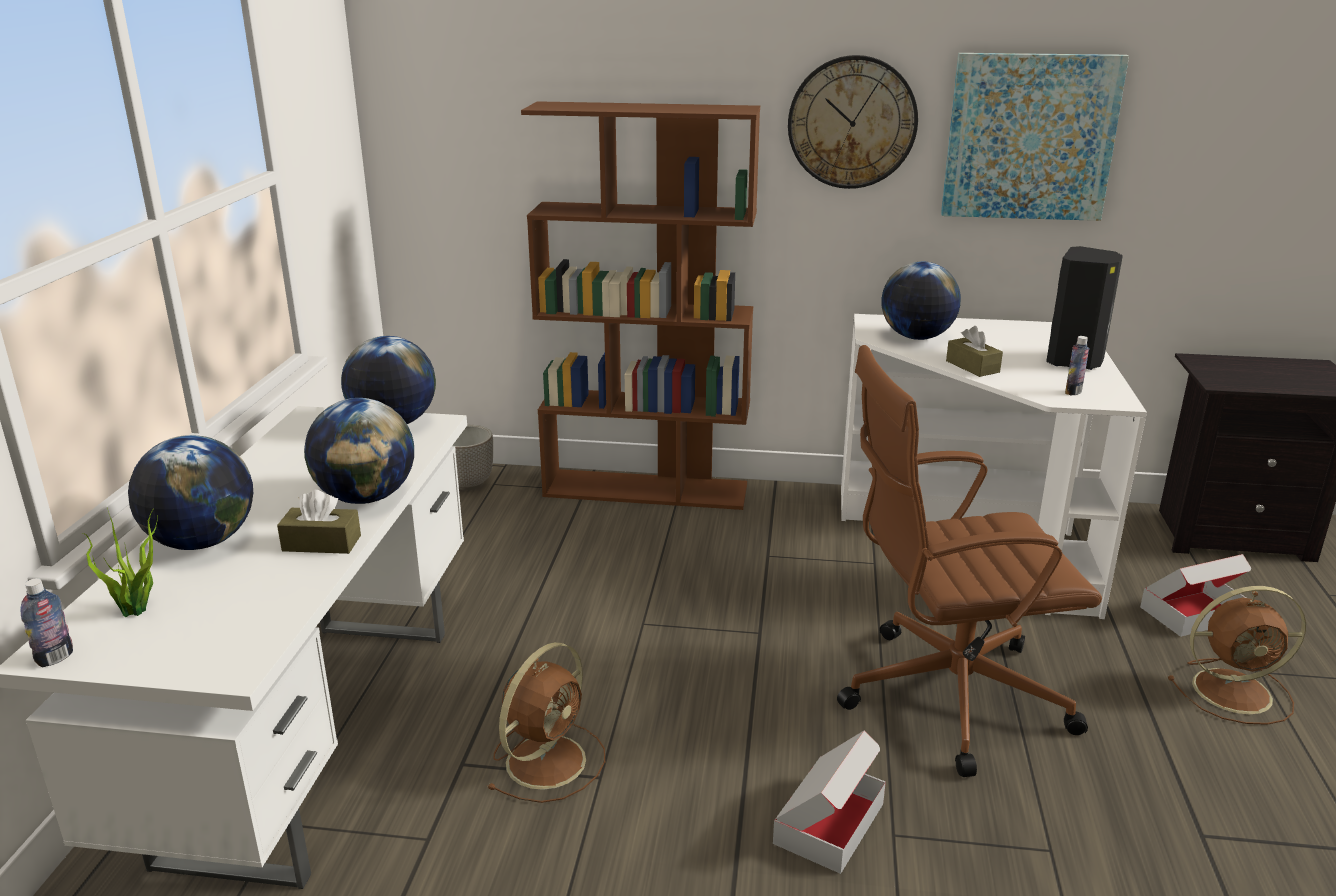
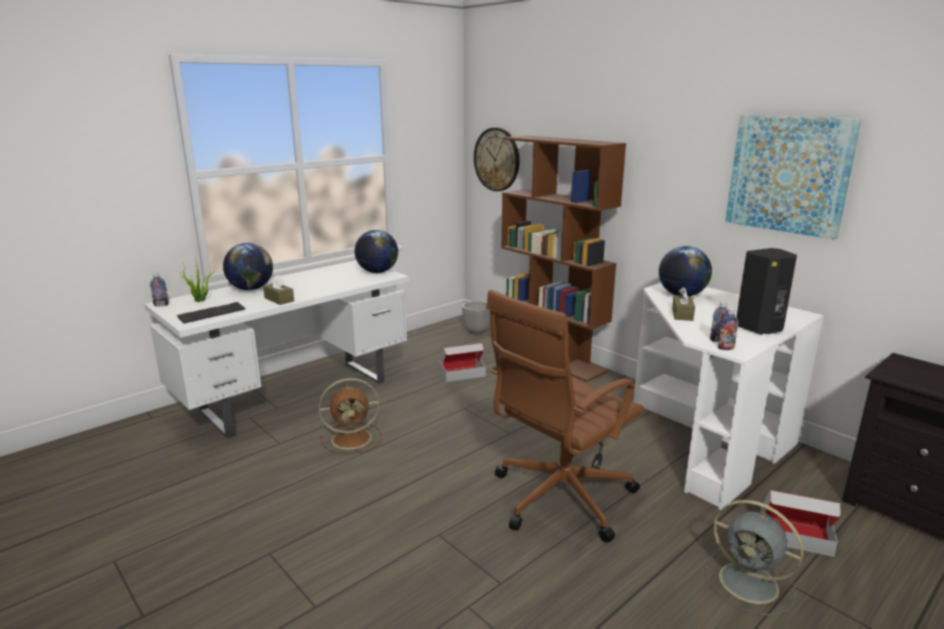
camera: 40 degrees right, 5 degrees down
(240, 629) = (211, 314): none -> keyboard
(366, 497) = (319, 291): globe -> none
(829, 823) = (419, 515): cardboard box -> cardboard box (462, 373)
(852, 122) = (678, 157): wall clock -> wall clock (497, 159)
(946, 696) = (559, 498): brown office chair -> brown office chair turned 75 degrees counterclockwise
(1099, 400) = (725, 348): none -> bottle
(1235, 691) = (751, 584): brown fan -> grey fan

